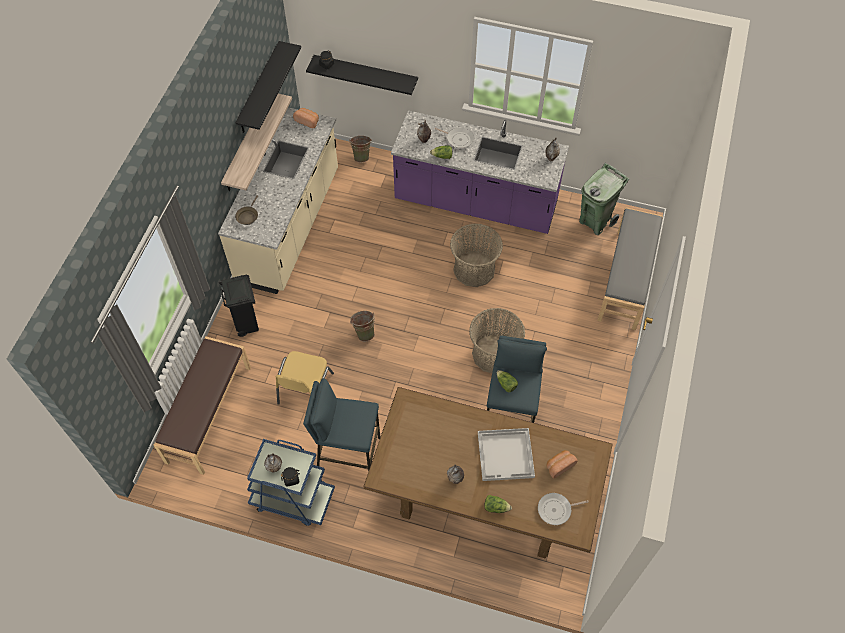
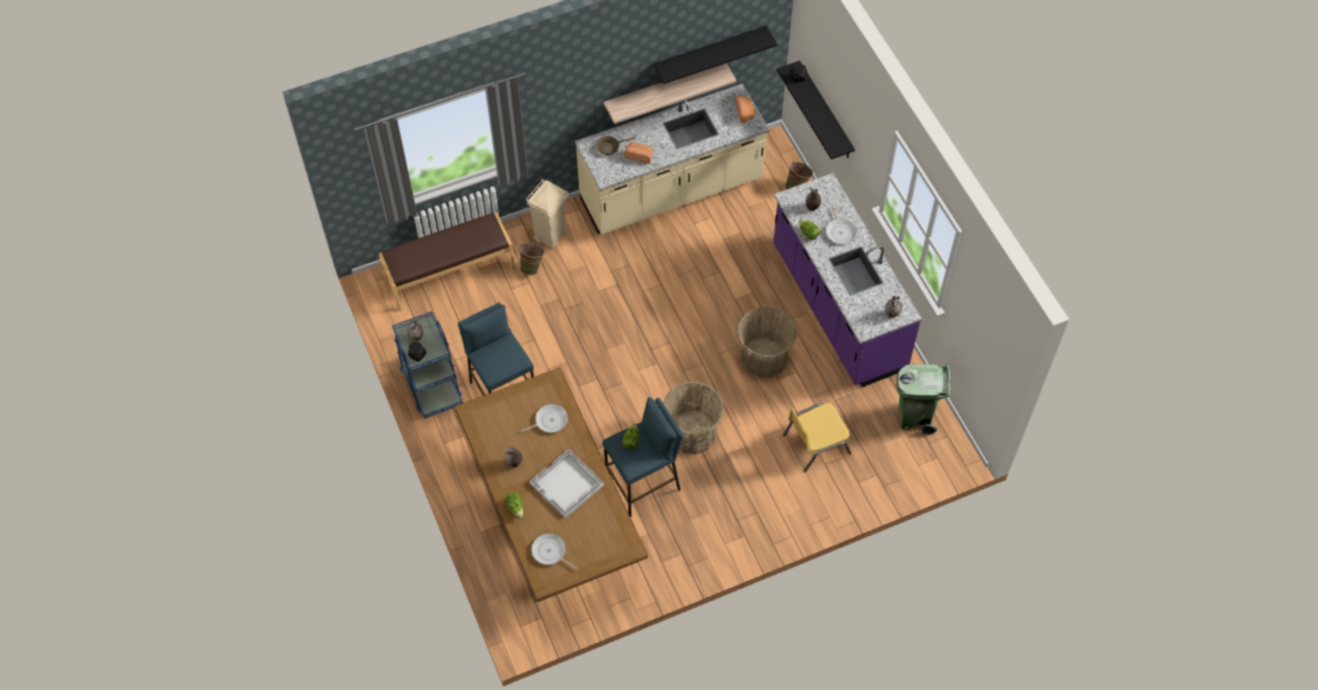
camera: 50 degrees right, 0 degrees up
(247, 324) = (550, 236): black trash can -> beige trash can
(304, 389) = (530, 320): yellow chair -> yellow chair (815, 444)
(364, 332) = (622, 322): green bucket -> green bucket (532, 266)
(439, 427) = (549, 421): none -> frying pan
(559, 465) = (592, 529): bread -> bread (639, 156)
(627, 279) = (874, 484): grey bench -> none

